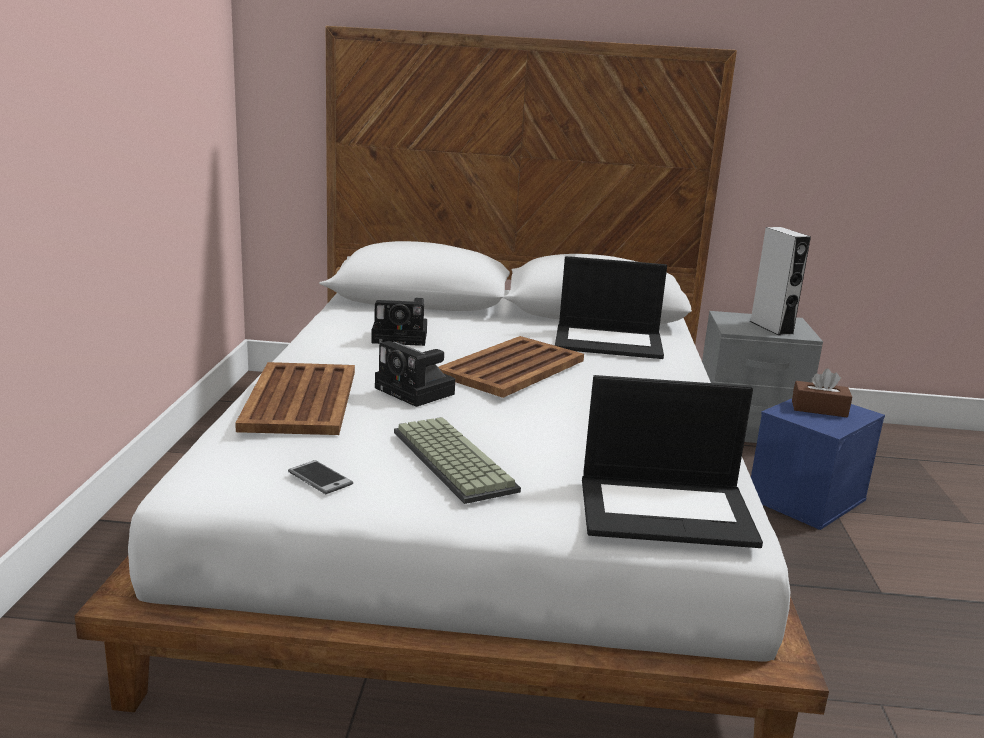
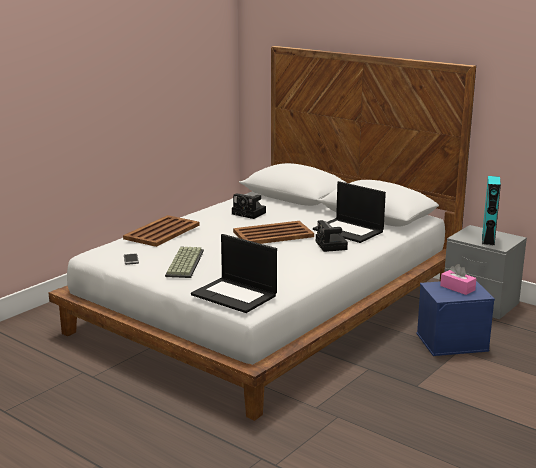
camera: 35 degrees right, 0 degrees up
(417, 392) = (213, 237): camera -> camera (332, 246)
(771, 327) = (488, 239): grey speaker -> turquoise speaker
(819, 409) = (457, 288): brown tissue box -> pink tissue box

